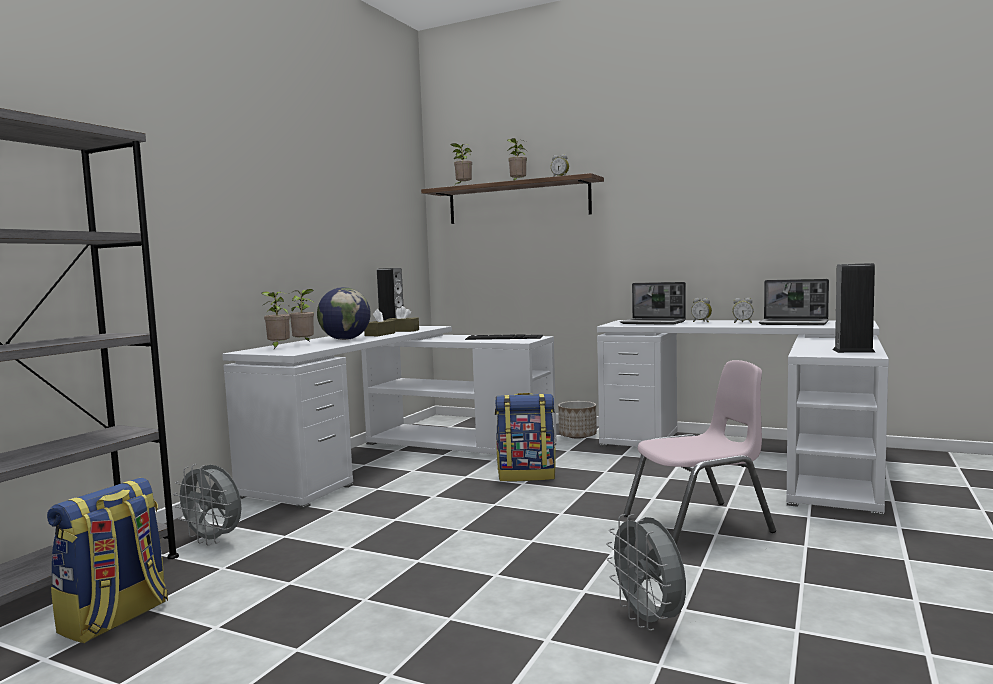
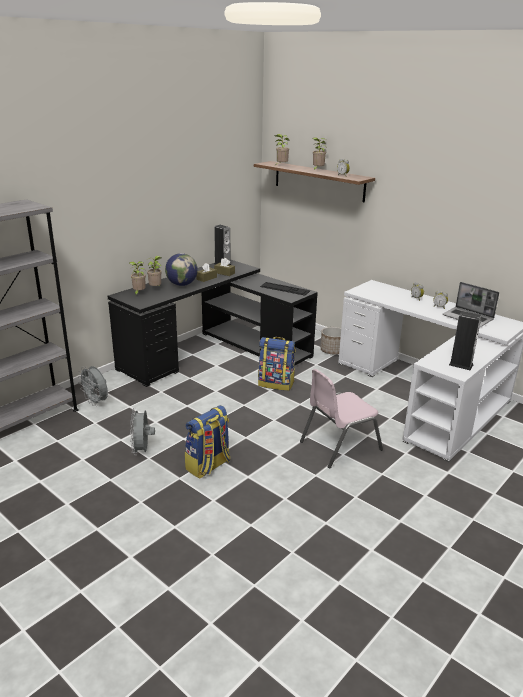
camera: 15 degrees right, 20 degrees up
(115, 619) = (44, 445): backpack -> backpack (208, 466)
(401, 457) = (216, 351): white desk -> black desk
(649, 621) = (264, 501): grey fan -> grey fan (142, 450)
(653, 323) = (385, 293): laptop -> none
(698, 525) = (339, 445): pink chair -> pink chair turned 150 degrees clockwise

